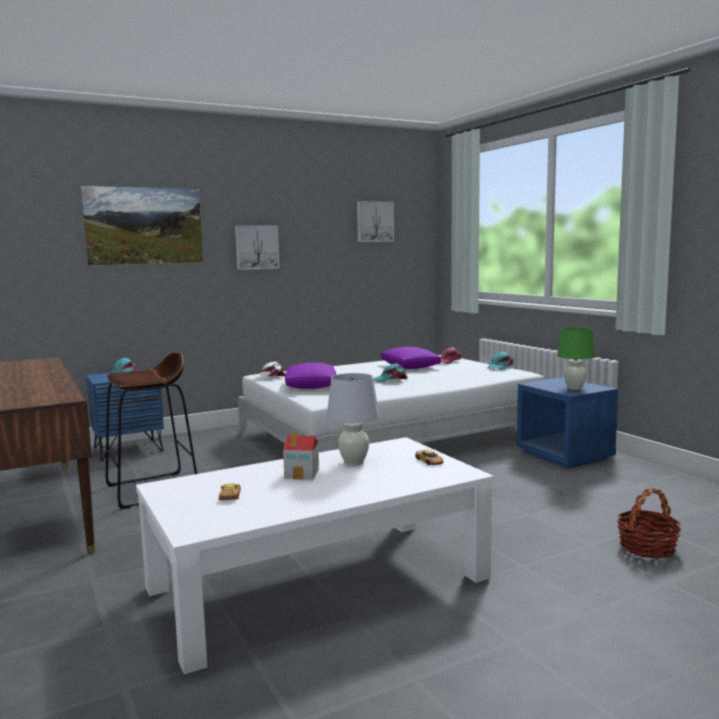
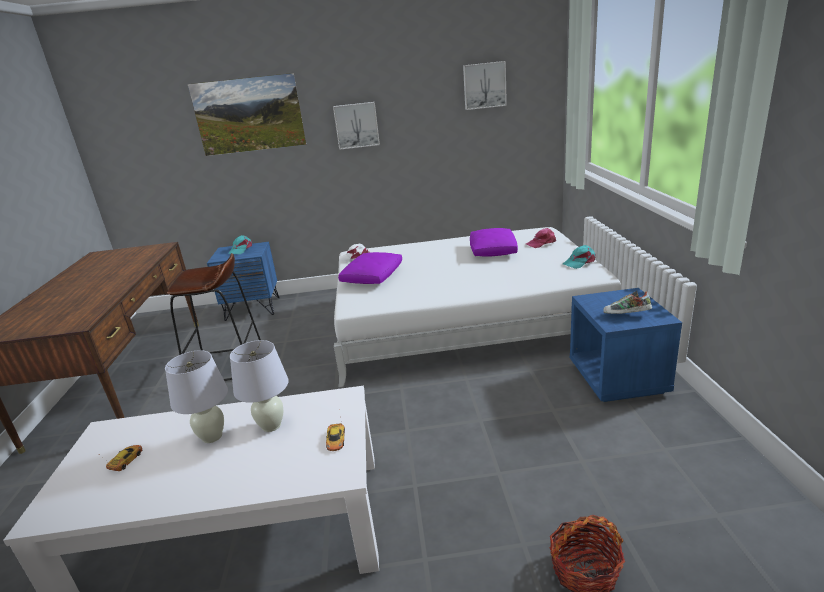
camera: 25 degrees right, 15 degrees up
(302, 474) = (212, 436): toy house -> white table lamp
(390, 379) = (450, 274): turquoise cap -> none
(574, 388) = (626, 315): green table lamp -> shoe

